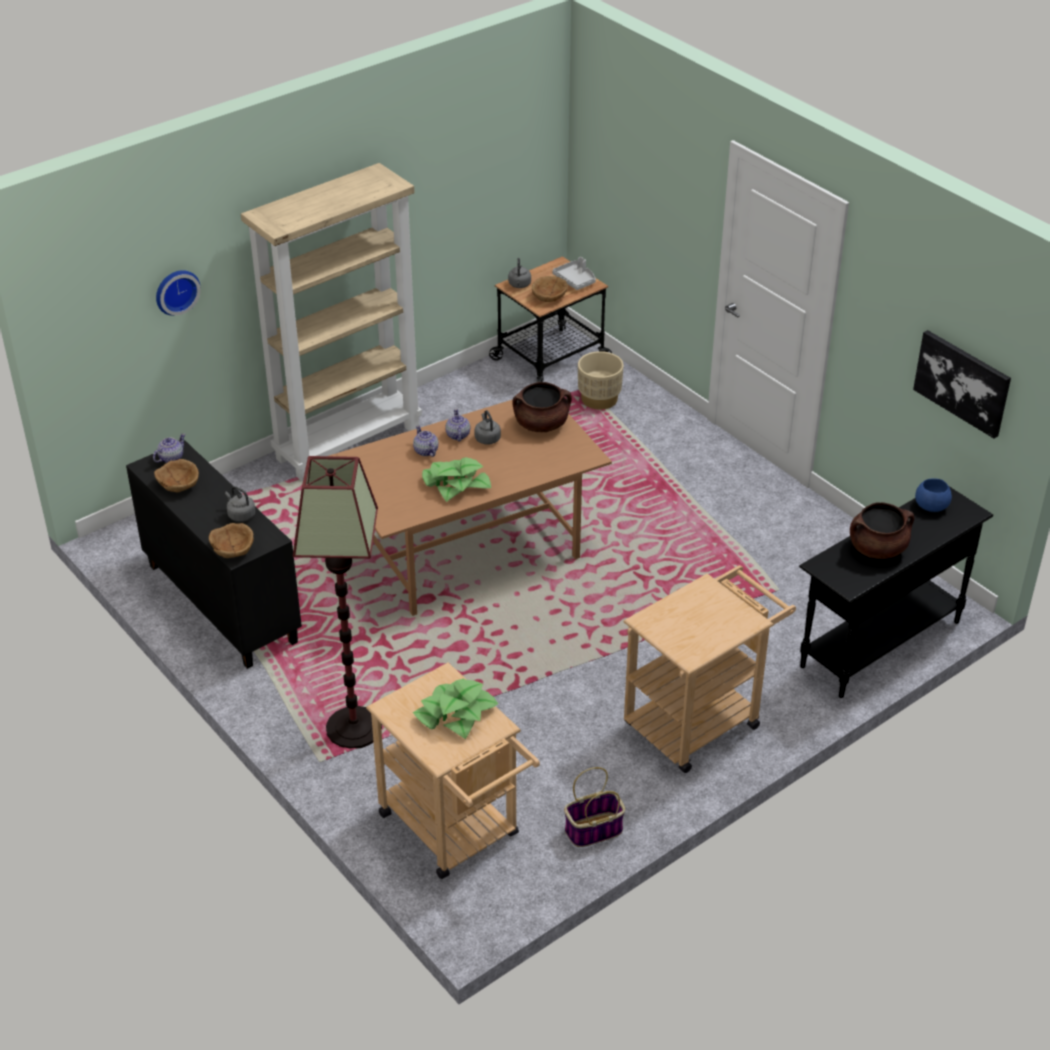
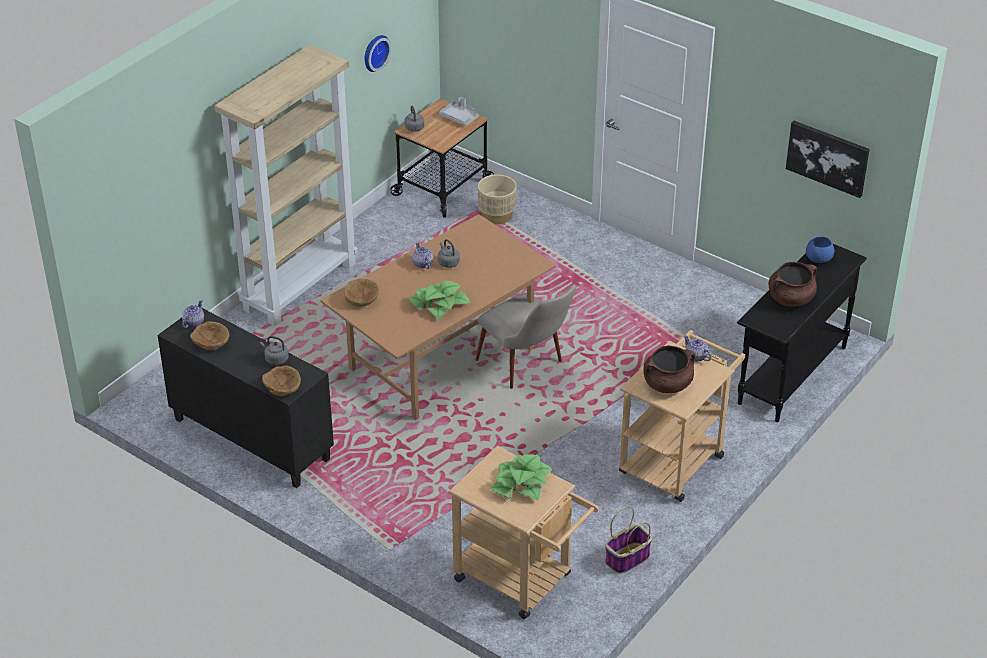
camera: 15 degrees left, 0 degrees up
(176, 291) = (168, 179): wall clock -> wall clock (374, 52)
(353, 728) = (405, 518): floor lamp -> none
(426, 451) = (402, 281): teapot -> teapot (696, 357)
(541, 424) = (487, 244): brown cooking pot -> brown cooking pot (667, 384)
(549, 297) = (444, 135): brown bowl -> brown bowl (361, 300)
(565, 578) = (528, 368): none -> beige chair

